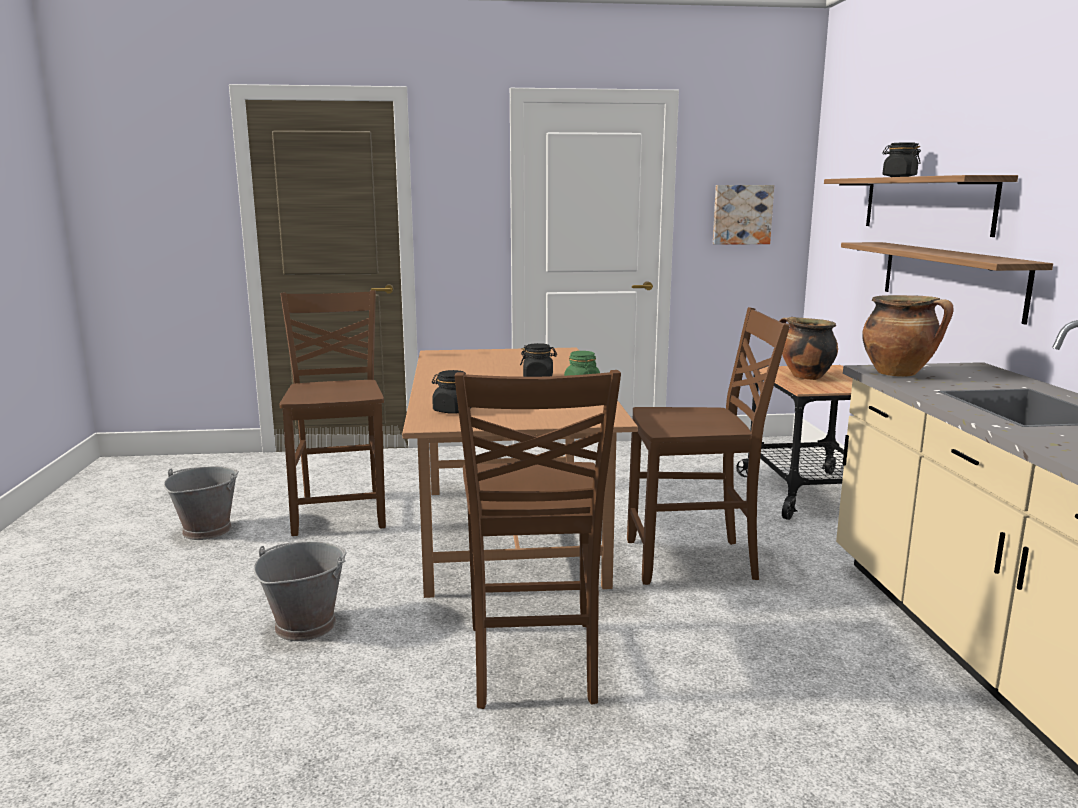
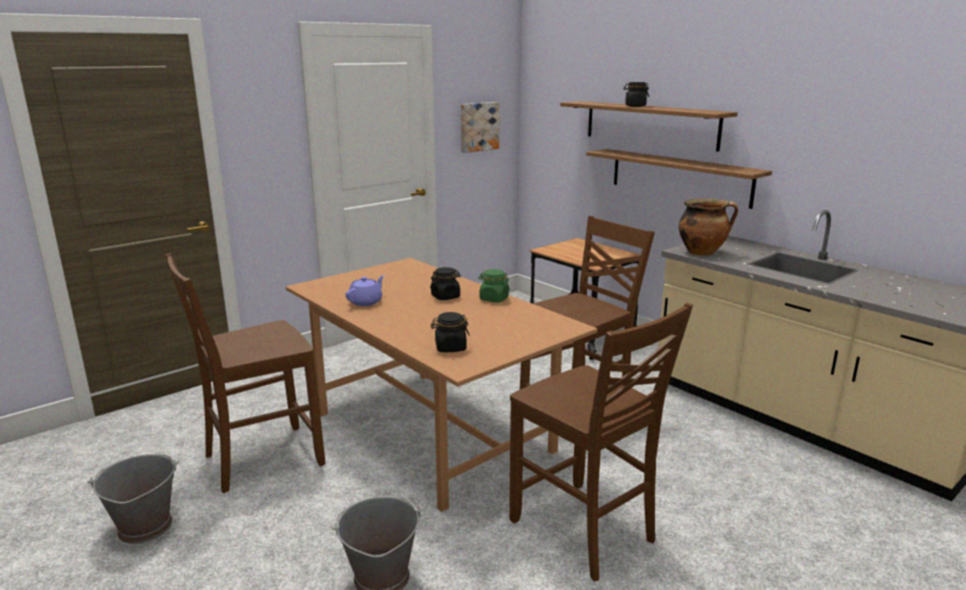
camera: 35 degrees left, 5 degrees up
(341, 512) = (261, 459): brown chair -> brown chair turned 75 degrees counterclockwise
(458, 369) = (366, 302): none -> purple teapot
(805, 377) = (576, 253): cooking pot -> none

